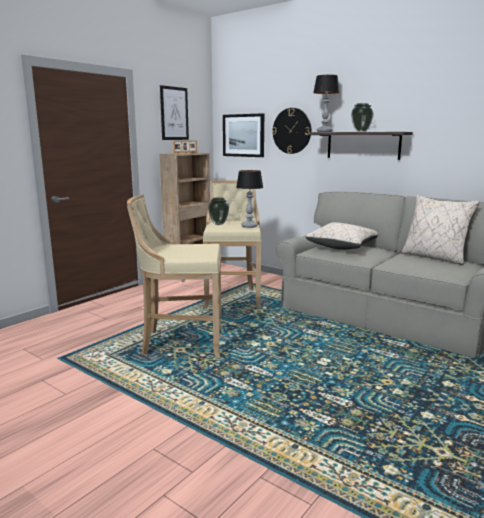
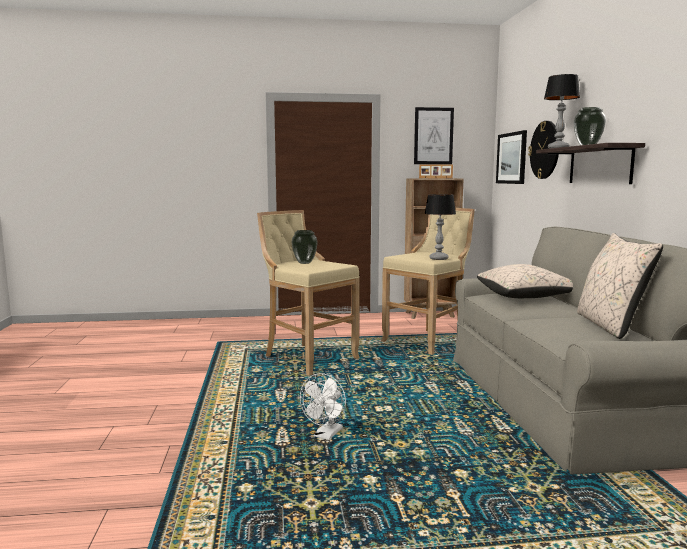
camera: 45 degrees right, 5 degrees down
(218, 224) = (418, 254): vase -> vase (304, 263)
(338, 399) = (326, 435): none -> white fan

